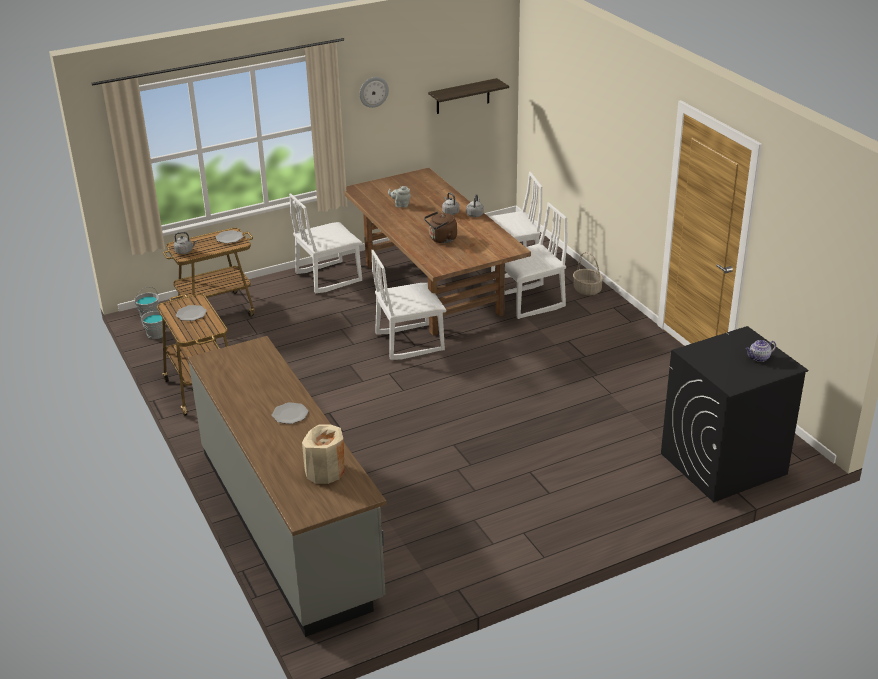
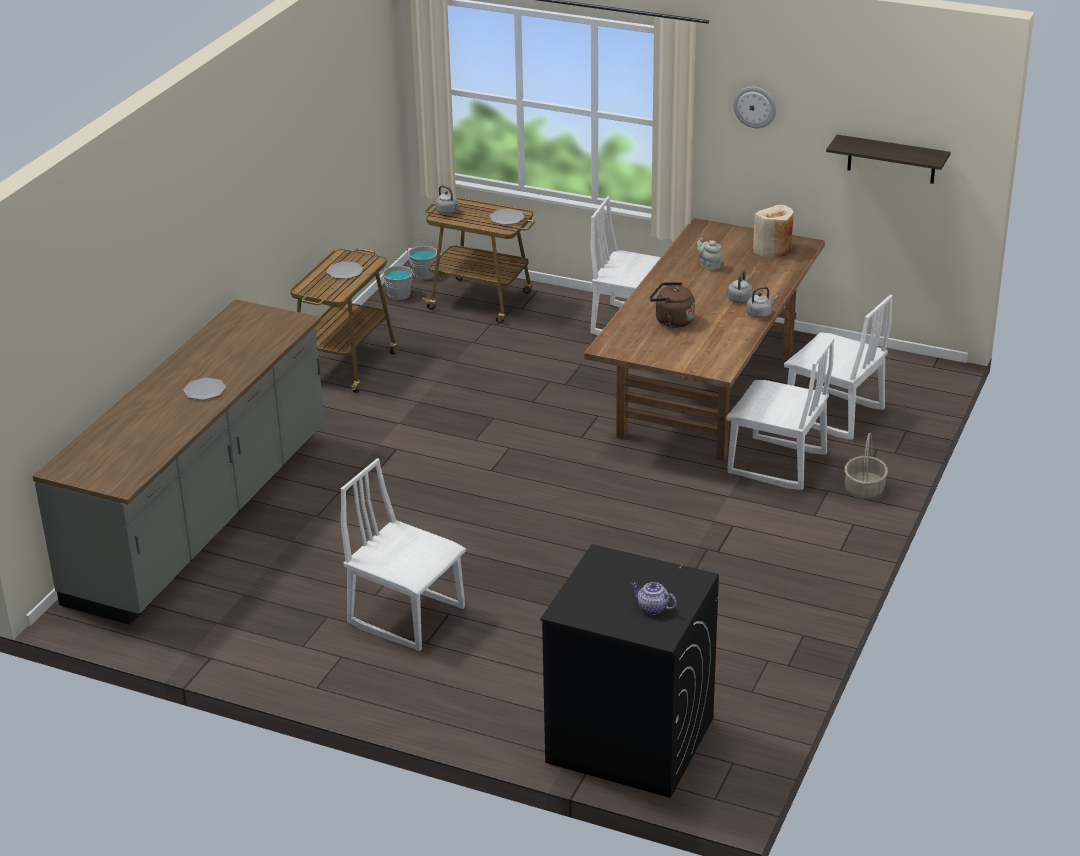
camera: 50 degrees right, 0 degrees up
(325, 471) = (137, 449): beige vase -> beige vase (772, 249)
(409, 342) = (583, 430): white chair -> white chair (407, 615)

